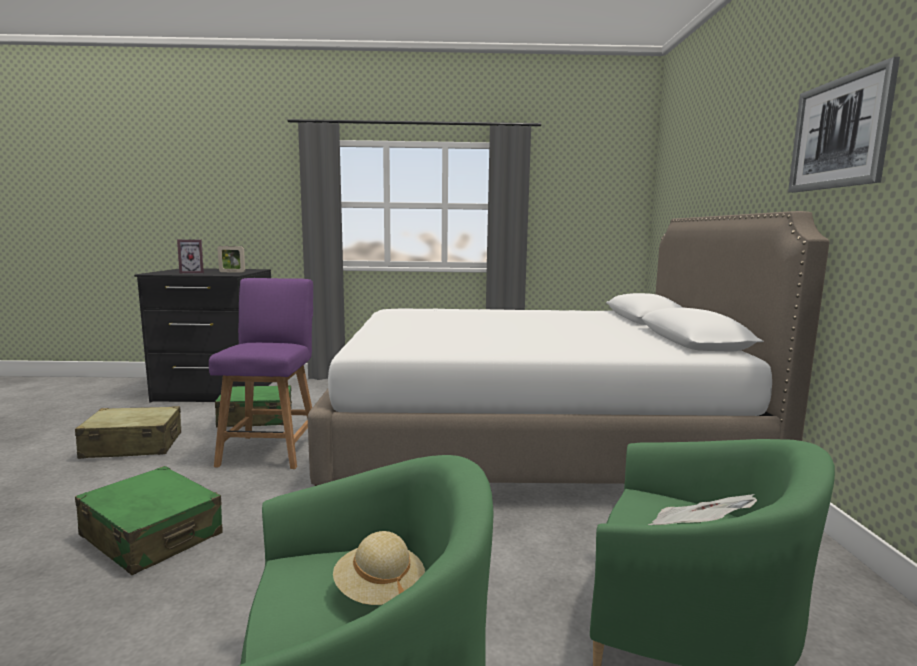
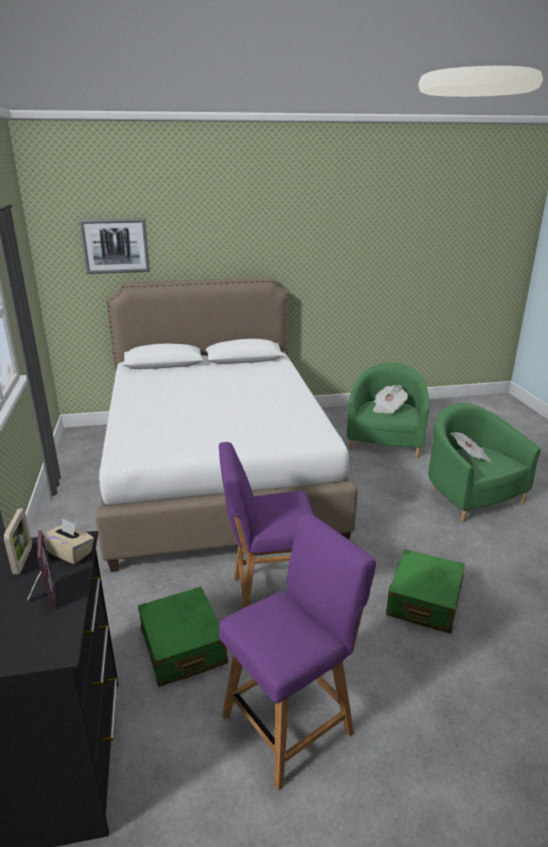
camera: 100 degrees left, 15 degrees up
(133, 446) = (292, 720): beige suitcase -> purple chair
(224, 274) = (70, 553): none -> beige tissue box
(379, 592) = (469, 456): beige hat -> newspaper
(839, 133) = (280, 240): picture -> picture (115, 246)

